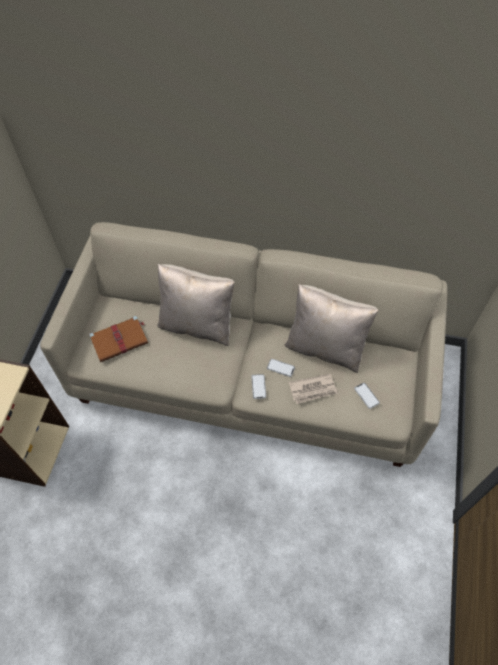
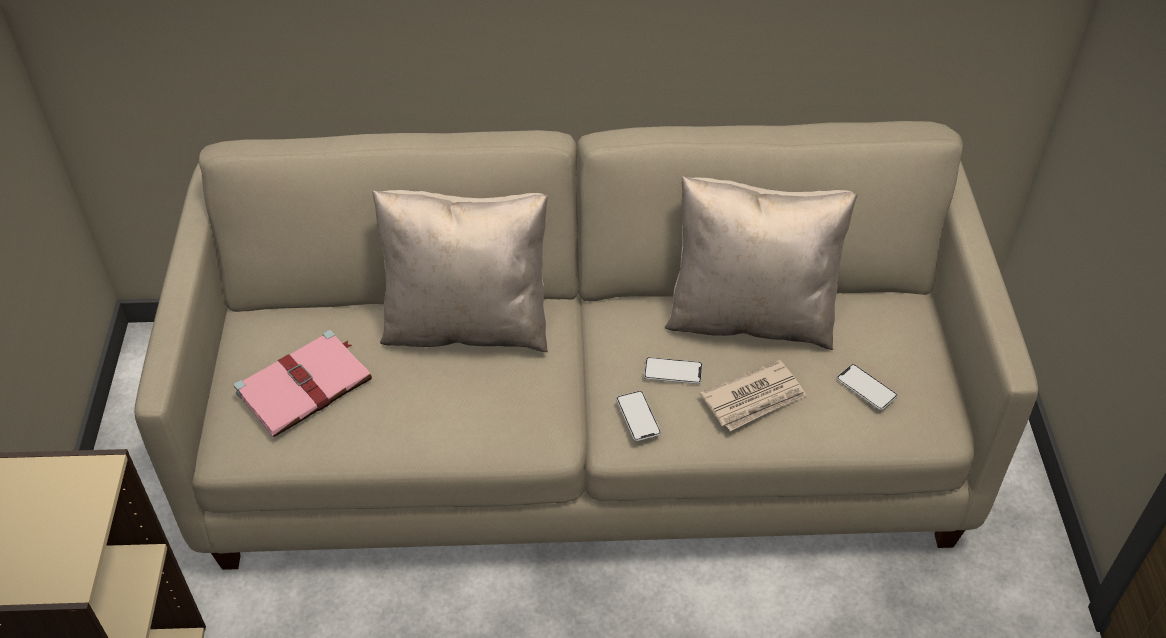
camera: 15 degrees left, 10 degrees down
(120, 340) = (306, 385): brown book -> pink book

